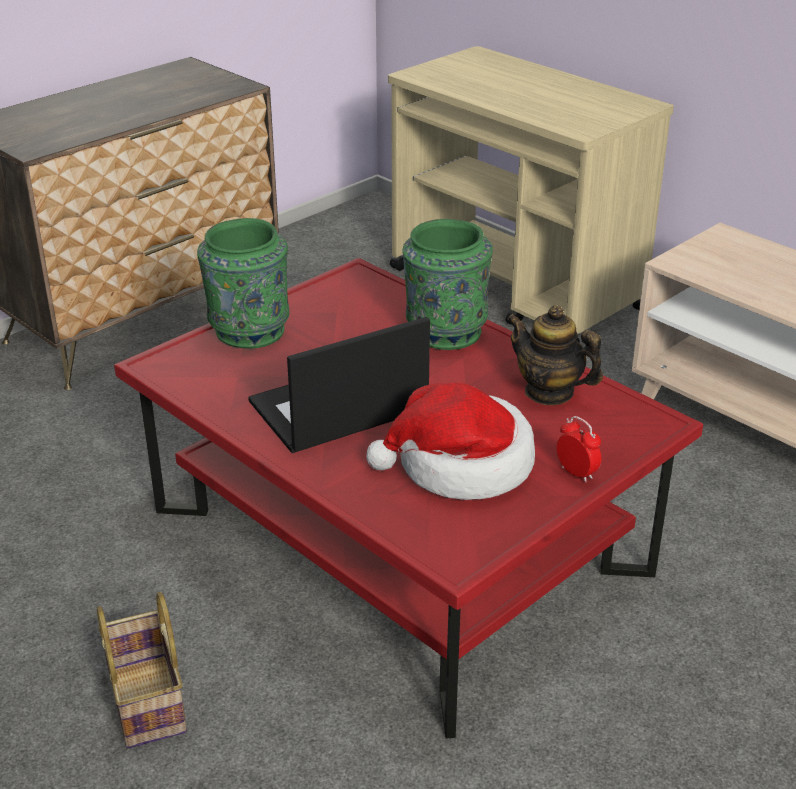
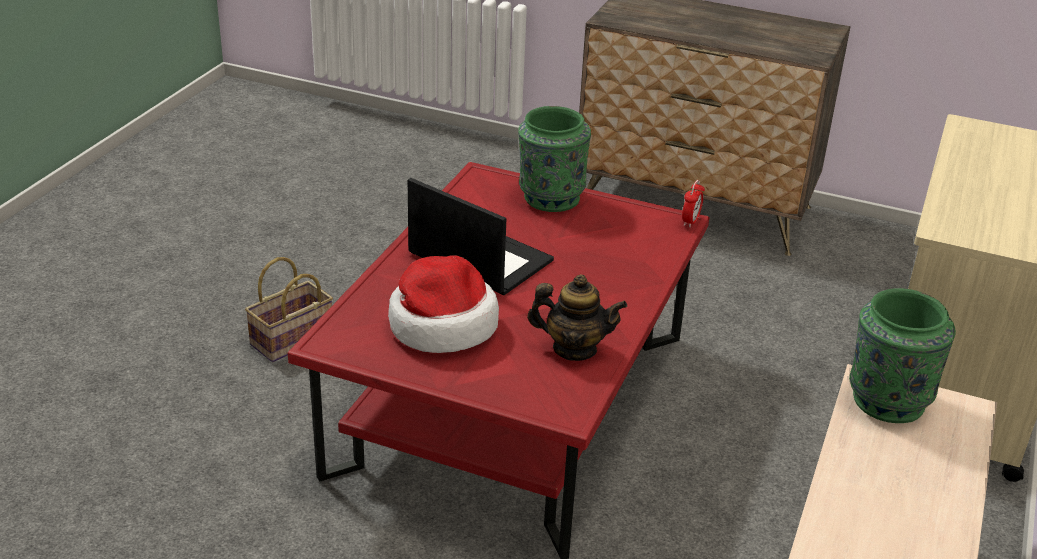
camera: 65 degrees right, 0 degrees up
(445, 332) = (623, 280): green vase -> green vase (886, 400)
(549, 392) = (574, 349): teapot -> teapot turned 90 degrees clockwise
(576, 473) = (463, 380): alarm clock -> alarm clock (690, 221)

